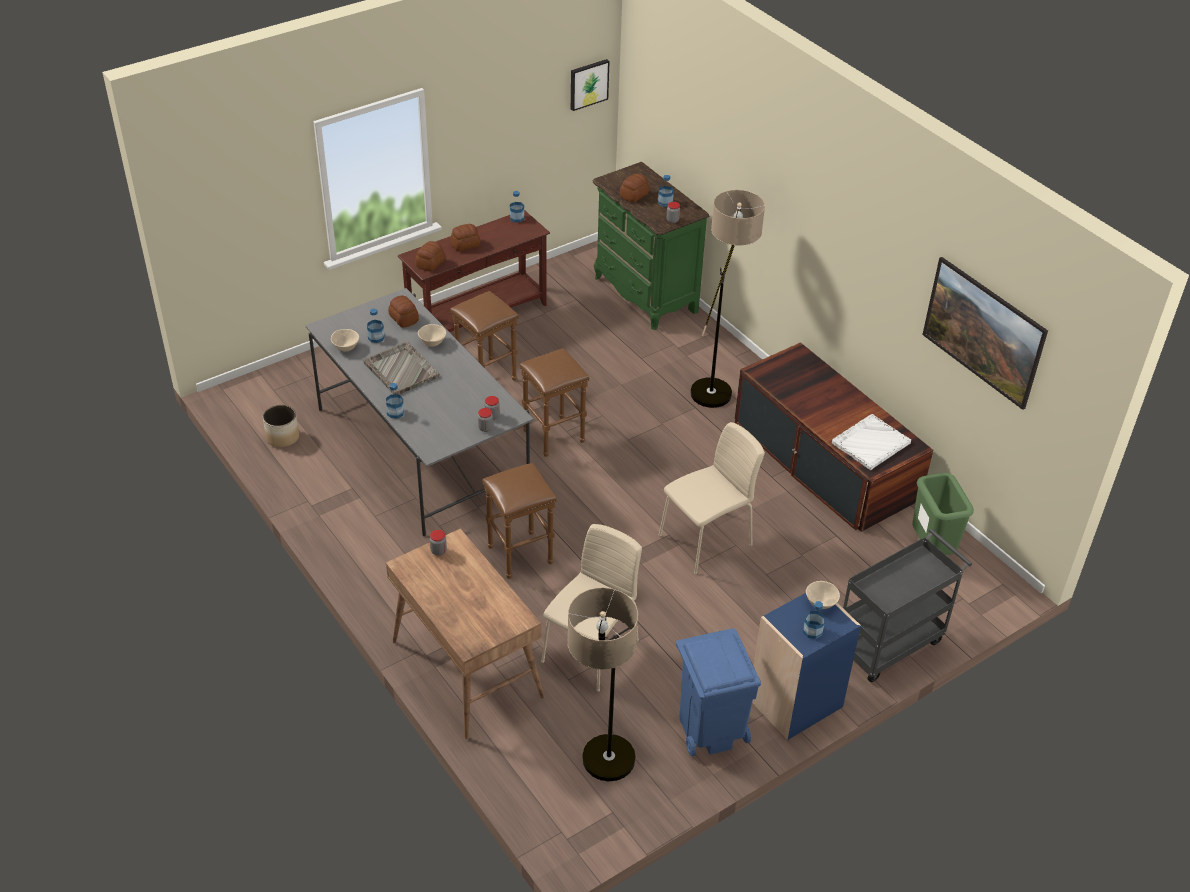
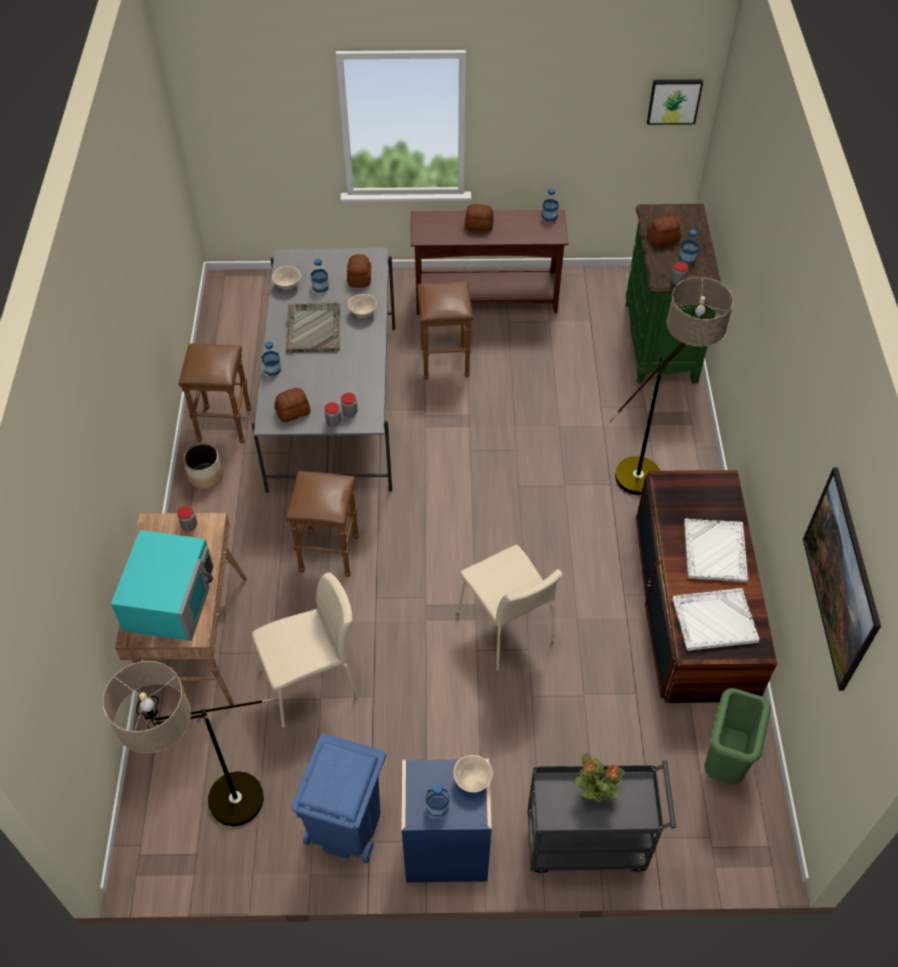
camera: 35 degrees right, 10 degrees up
(282, 438) = (233, 342): planter -> planter (205, 476)
(431, 263) = (432, 232): bread -> bread (293, 412)
(474, 606) = (170, 598): none -> turquoise microwave
(555, 436) = (456, 450): brown stool -> brown stool (225, 425)
(708, 539) = (507, 628): beige chair -> beige chair turned 60 degrees clockwise
(832, 400) = (715, 552): none -> white tray
(897, 576) = (595, 791): none -> potted plant

